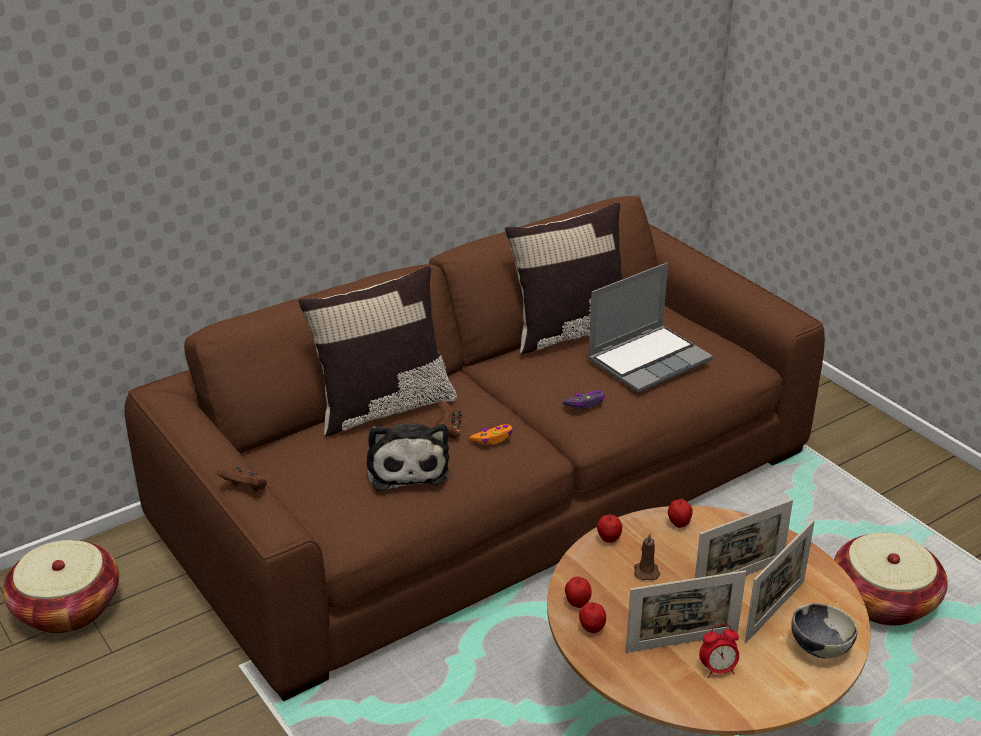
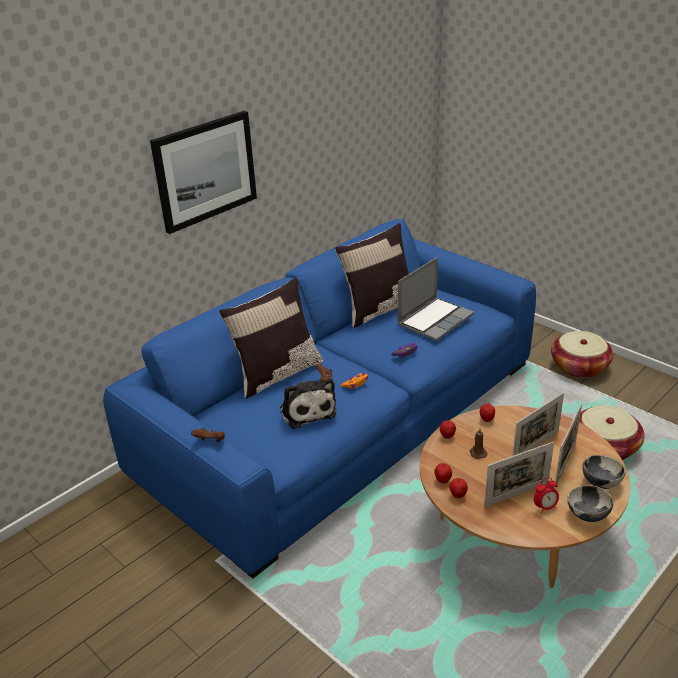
camera: 10 degrees left, 0 degrees up
(67, 608) = (84, 542): basket -> basket (579, 367)
(315, 90) = (205, 170): none -> picture
(490, 486) = (342, 415): brown sofa -> blue sofa
(779, 693) = (587, 515): none -> bowl

